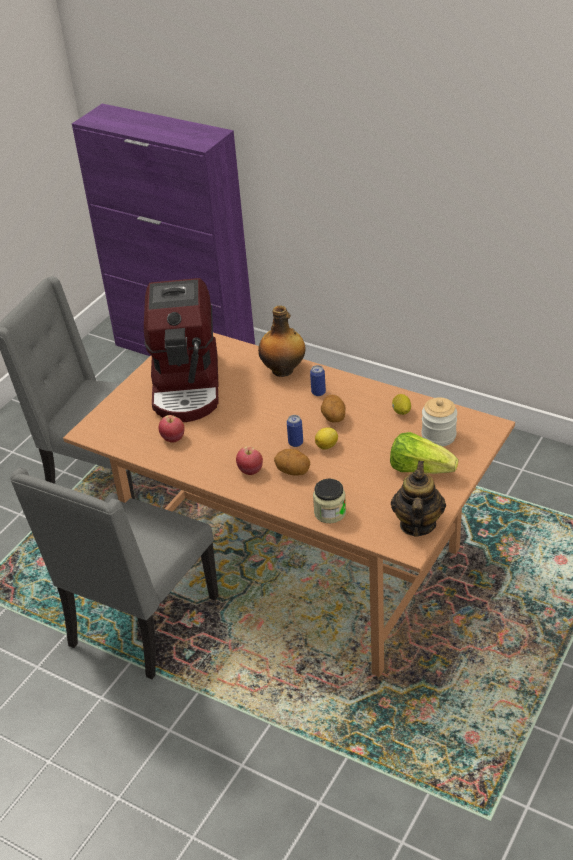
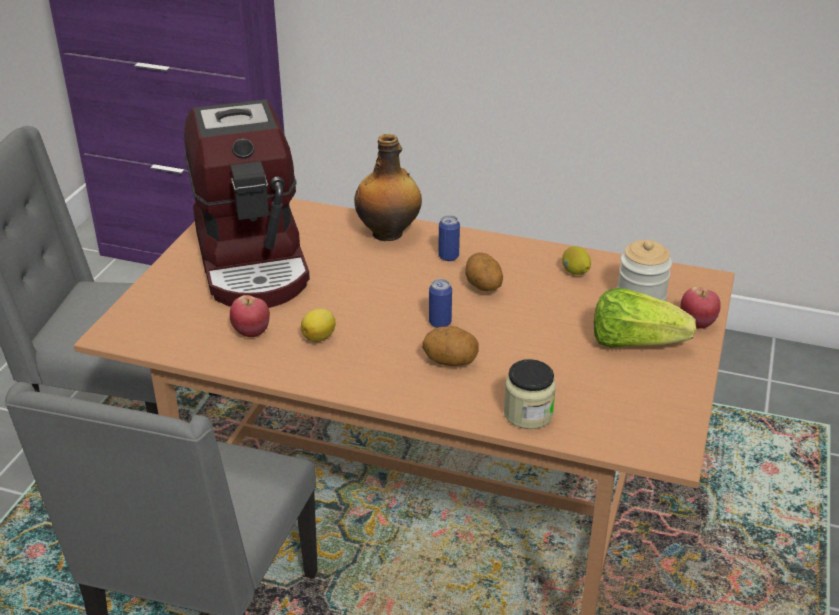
camera: 15 degrees left, 5 degrees down
(250, 471) = (385, 366): apple -> apple (697, 323)
(327, 446) = (488, 323): lemon -> lemon (320, 337)
(417, 524) = (665, 417): teapot -> none

